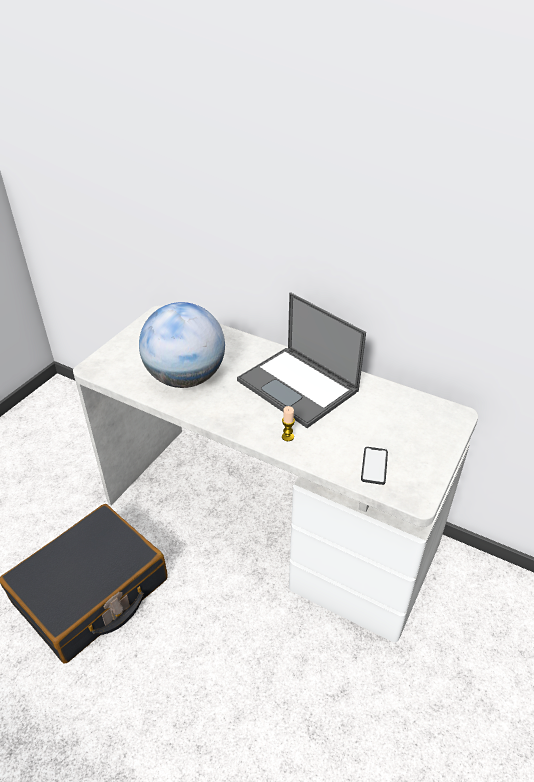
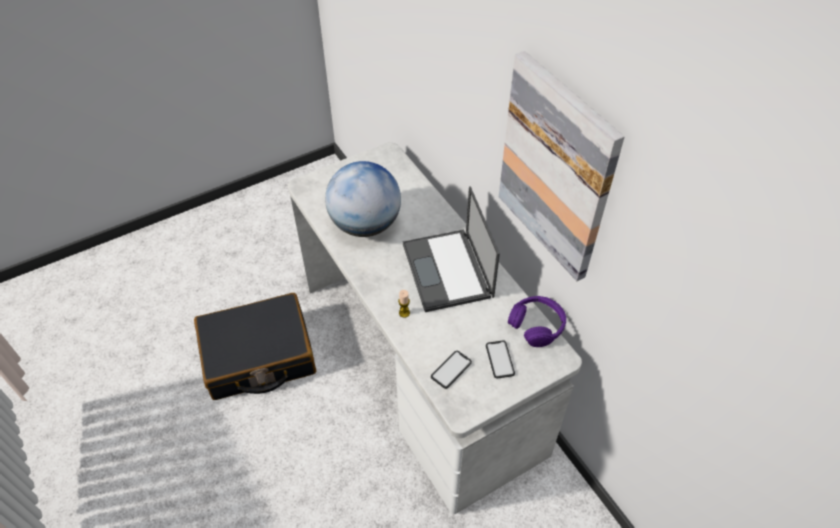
camera: 30 degrees right, 10 degrees up
(409, 438) = (500, 359): none -> phone
(411, 212) = (556, 169): none -> picture
(414, 398) = (537, 325): none -> purple headphones

